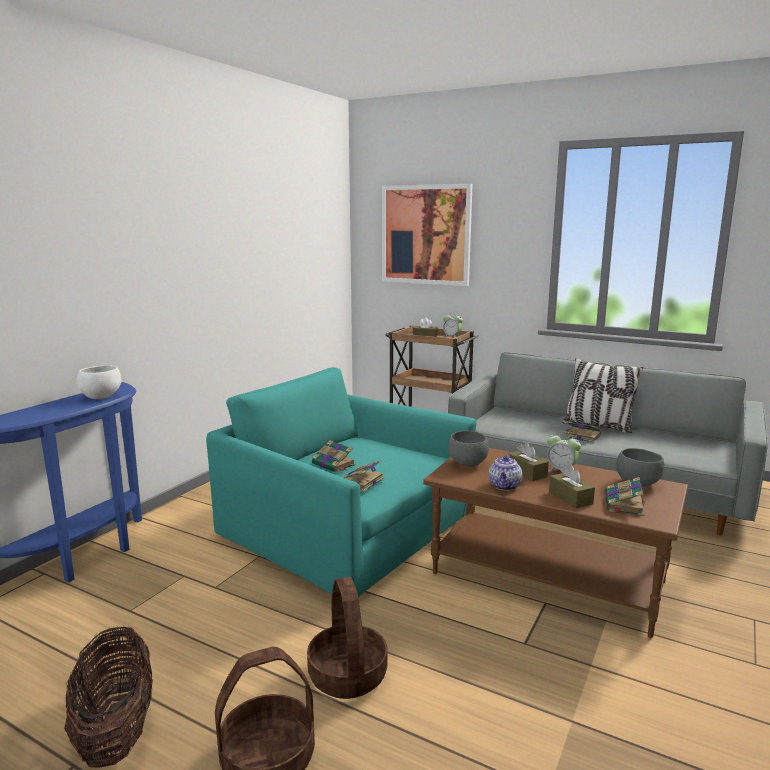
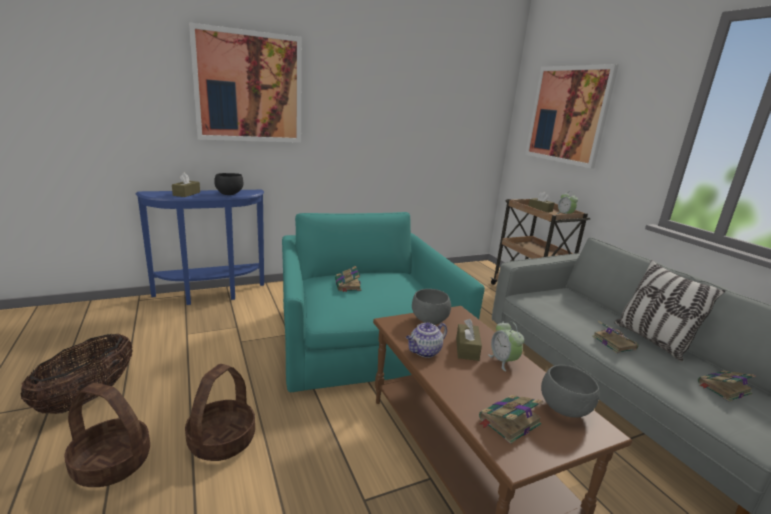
camera: 35 degrees right, 5 degrees up
(93, 241) = (249, 87): none -> picture
(100, 397) = (229, 194): white bowl -> black bowl
(361, 482) = (343, 304): book -> book (723, 388)
(570, 498) = (465, 389): brown tissue box -> brown tissue box (186, 194)

